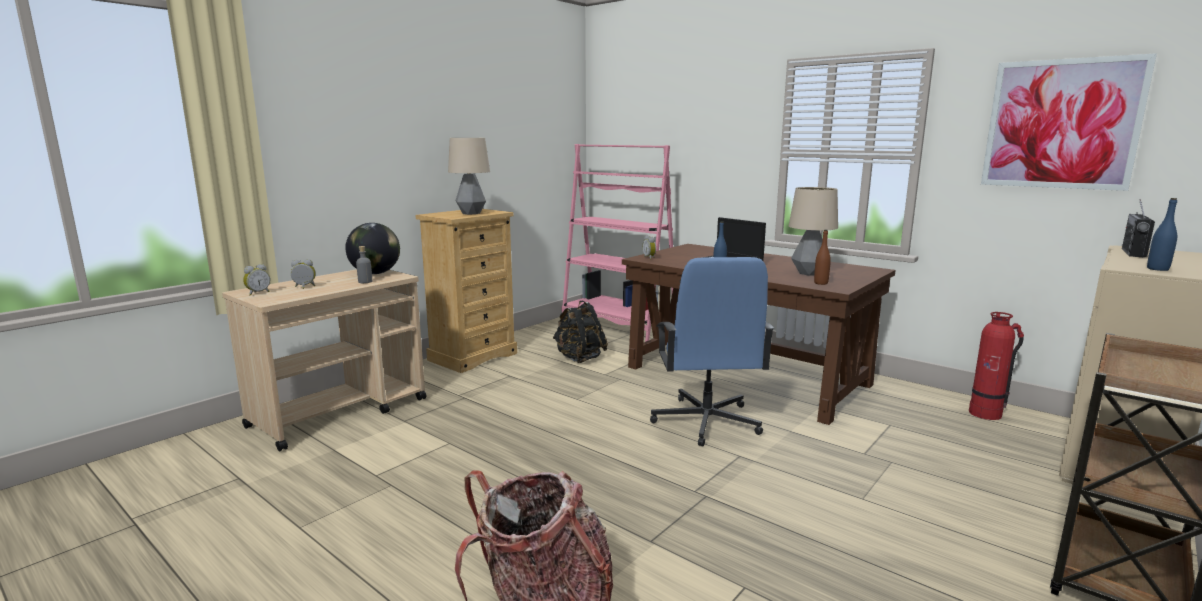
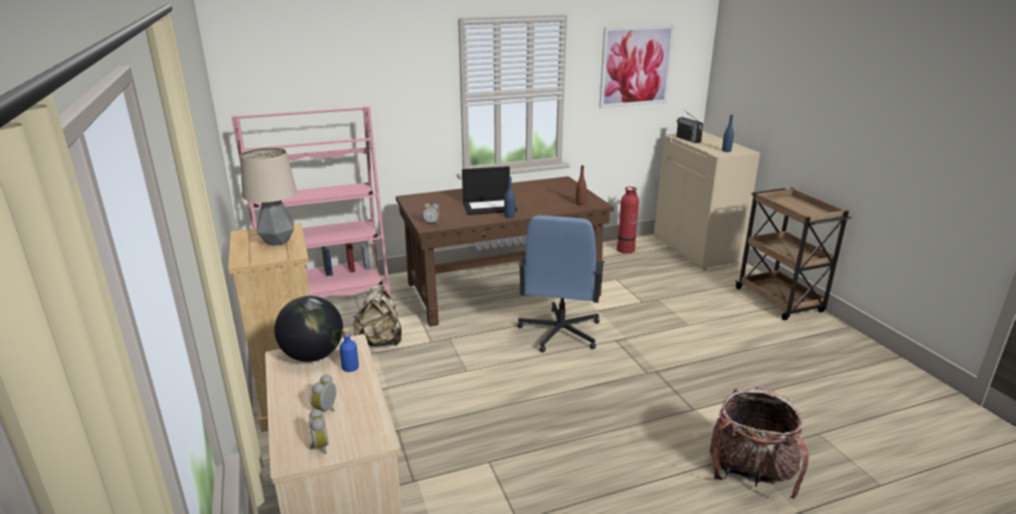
camera: 60 degrees left, 10 degrees up
(365, 281) = (350, 367): grey bottle -> blue bottle
(579, 358) = (380, 341): black backpack -> beige backpack
(706, 422) = (560, 332): blue office chair -> blue office chair turned 75 degrees clockwise
(809, 273) = (551, 197): table lamp -> none

